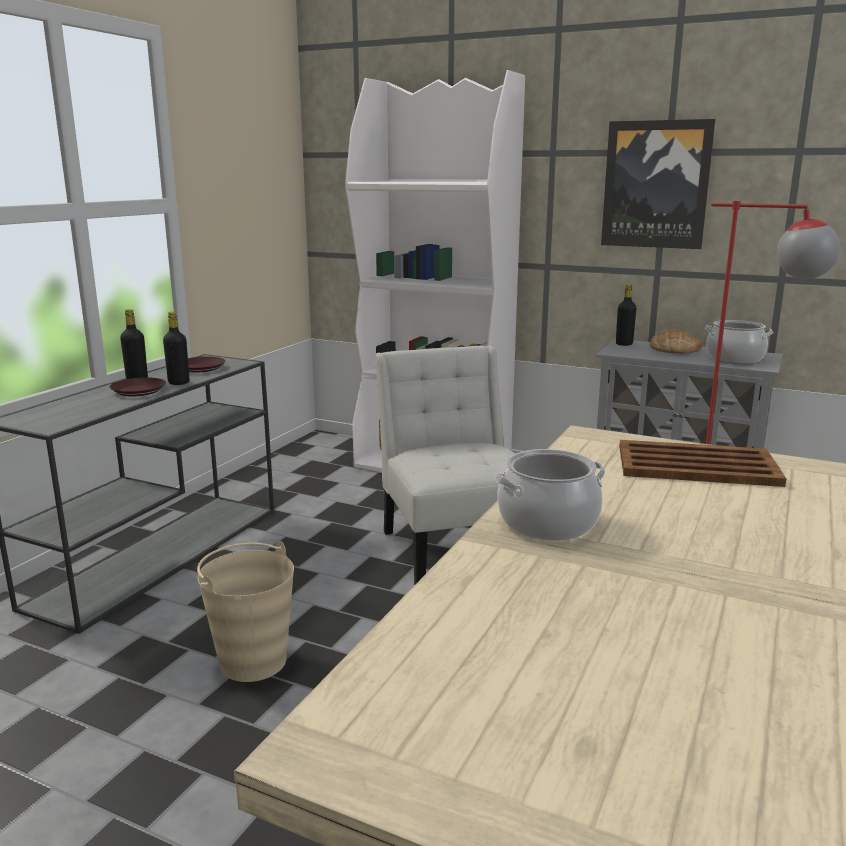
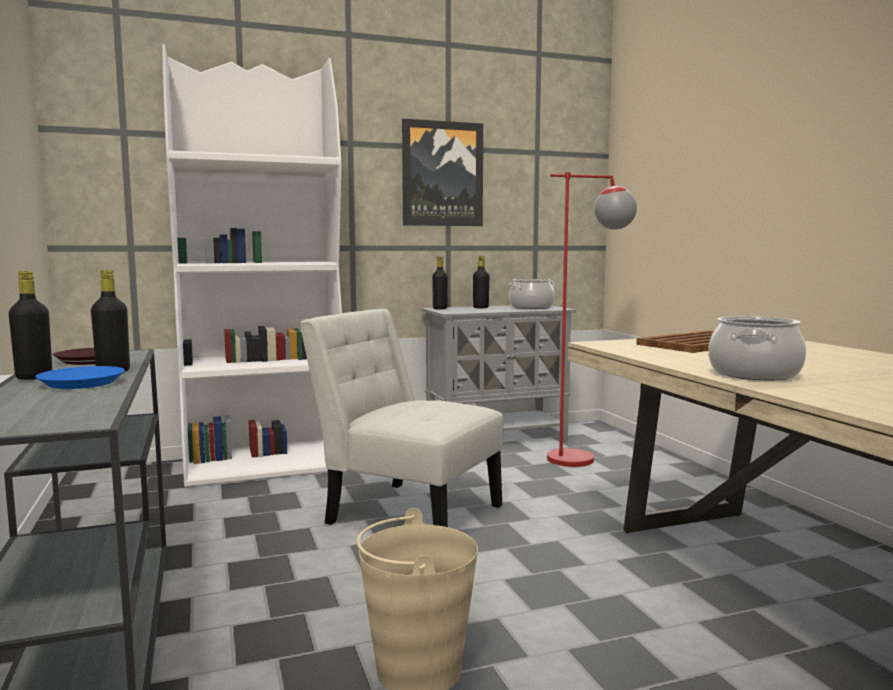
camera: 45 degrees left, 10 degrees down
(138, 391) = (81, 383): brown plate -> blue plate
(674, 349) = (480, 307): bread -> black bottle

